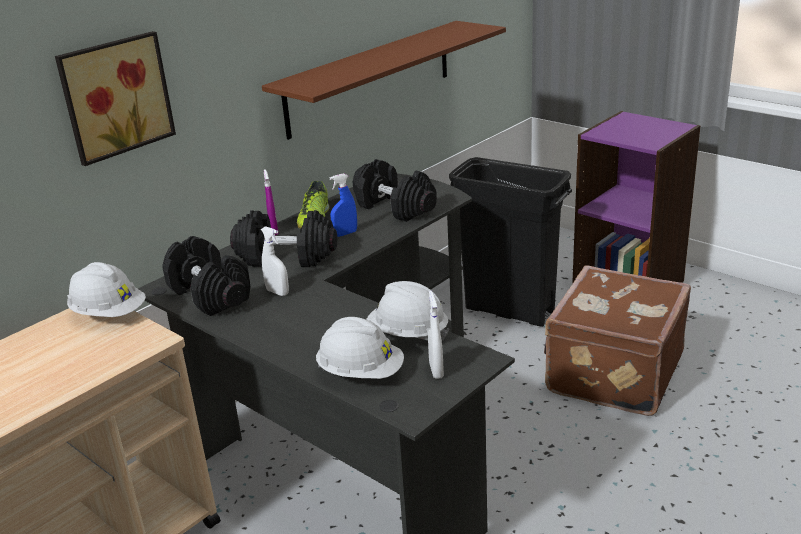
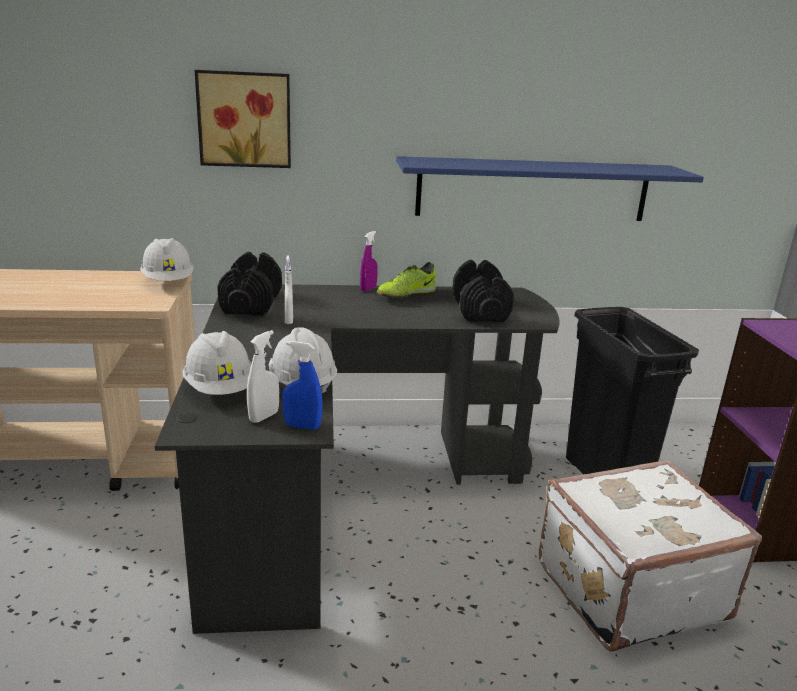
camera: 40 degrees right, 5 degrees down
(285, 257) = (340, 305): black dumbbell -> none
(345, 234) = (408, 309): blue spray bottle -> blue spray bottle (302, 426)
(370, 77) = (533, 189): brown shelf -> blue shelf
(612, 373) = (627, 588): brown suitcase -> white suitcase

